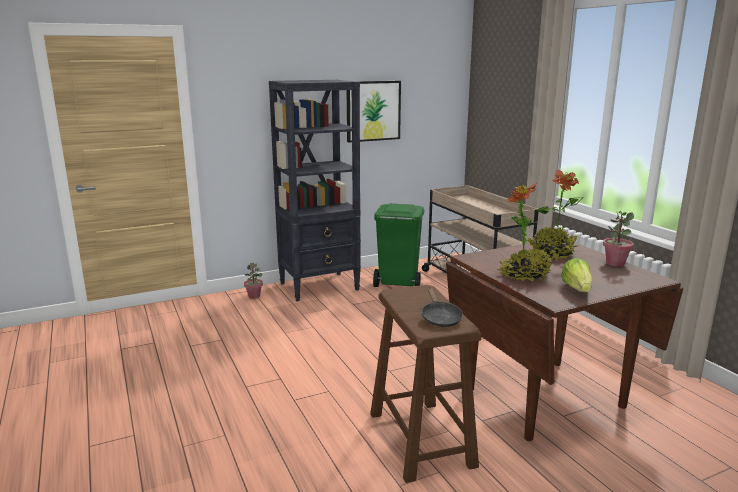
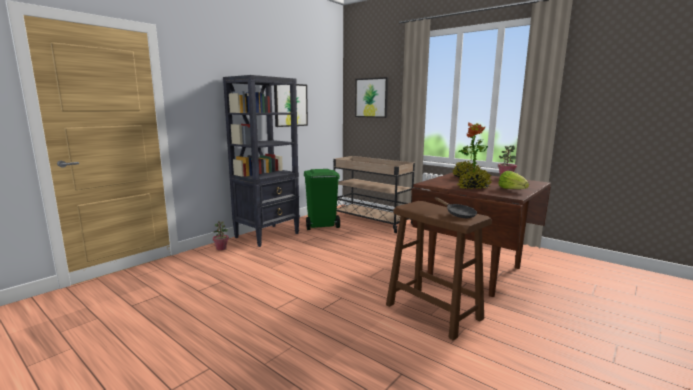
camera: 25 degrees left, 5 degrees down
(501, 99) = (371, 98): none -> picture

